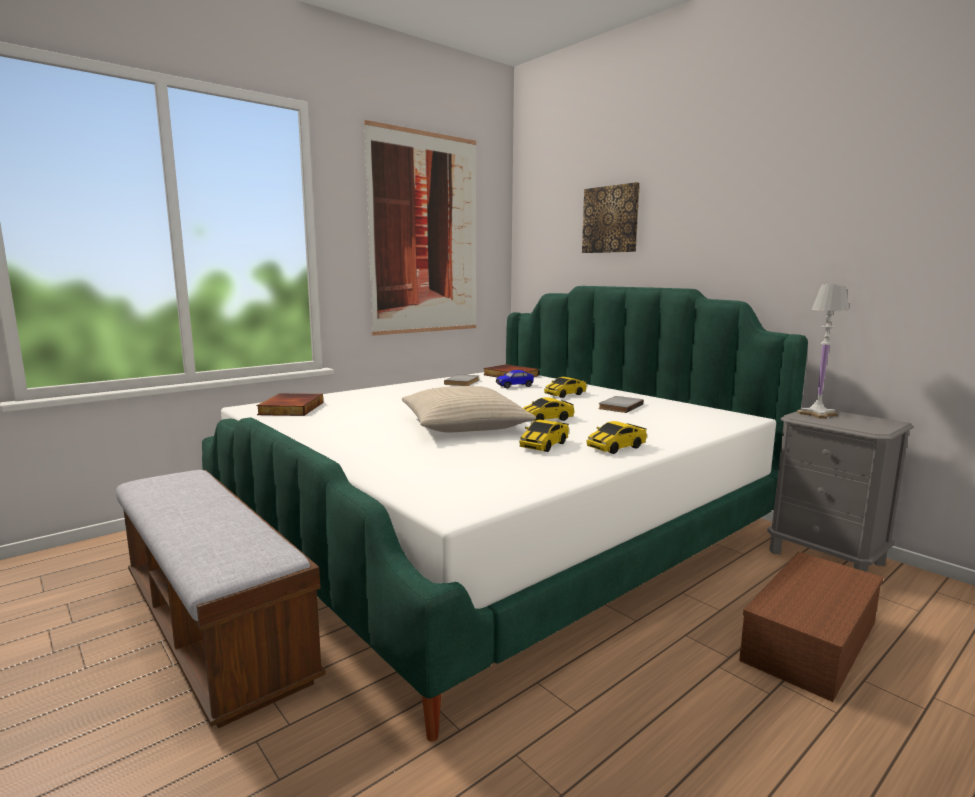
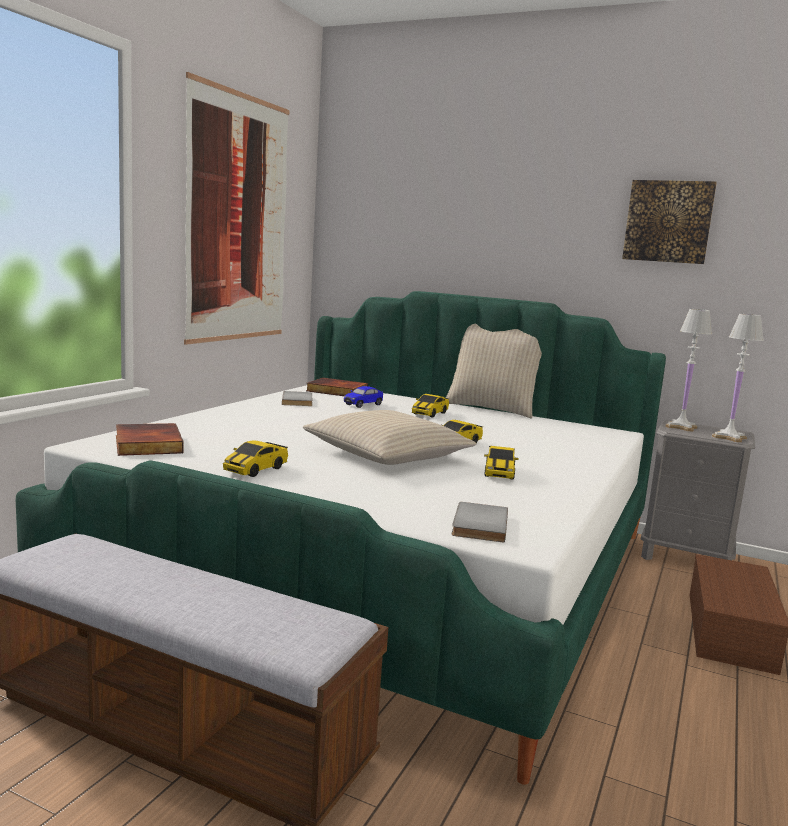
camera: 25 degrees left, 0 degrees up
(611, 219) = (451, 221): picture -> picture (668, 222)
(616, 447) = (563, 470): toy car -> toy car (256, 469)
(619, 406) = (500, 425): grey book -> grey book (477, 525)
(636, 392) = (492, 408): none -> beige pillow
(864, 426) = (728, 437): none -> white table lamp

